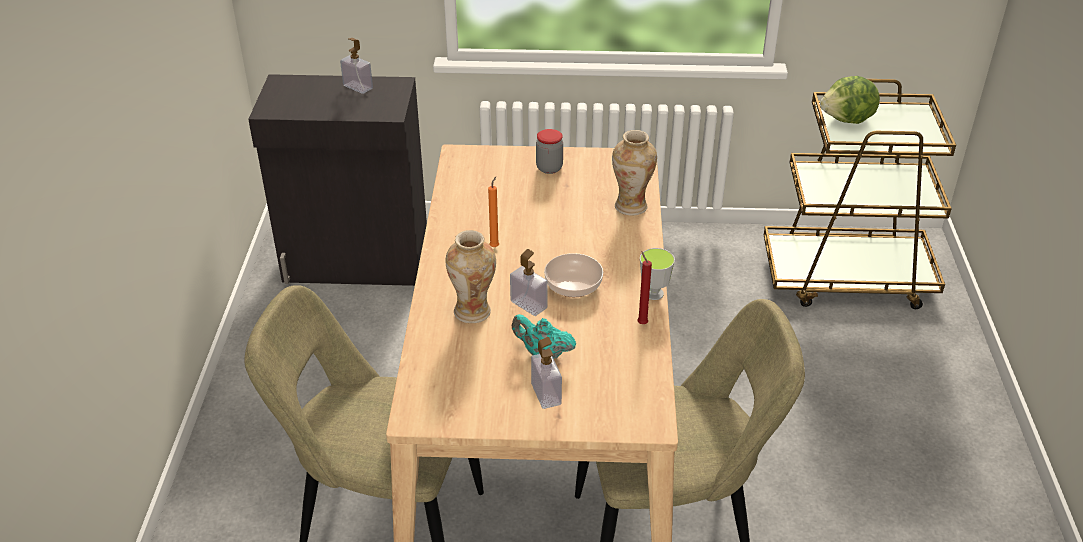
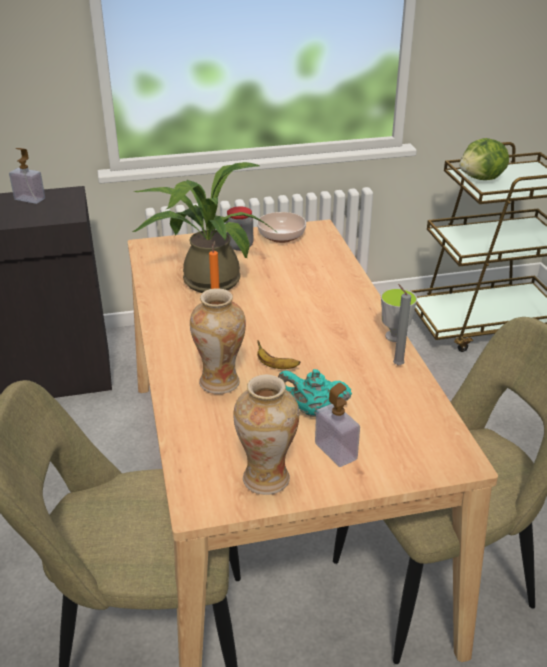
camera: 15 degrees left, 5 degrees down
(501, 201) = (206, 279): none -> potted plant
(528, 305) = (275, 366): soap dispenser -> banana
(574, 286) = (313, 341): bowl -> bowl (282, 236)
(631, 206) = (332, 266): vase -> vase (266, 478)
(641, 323) = (396, 364): red candle -> grey candle

